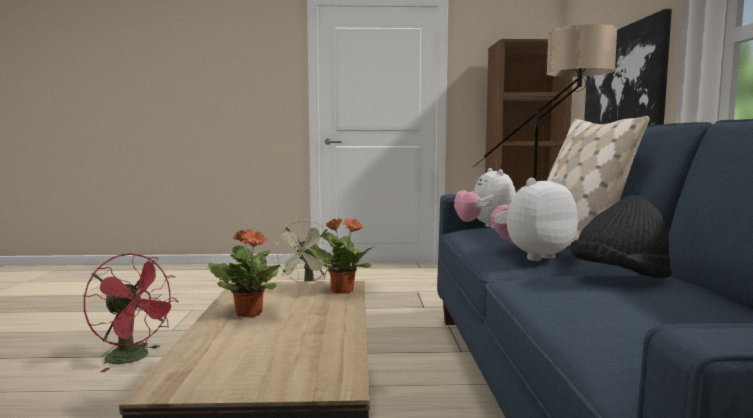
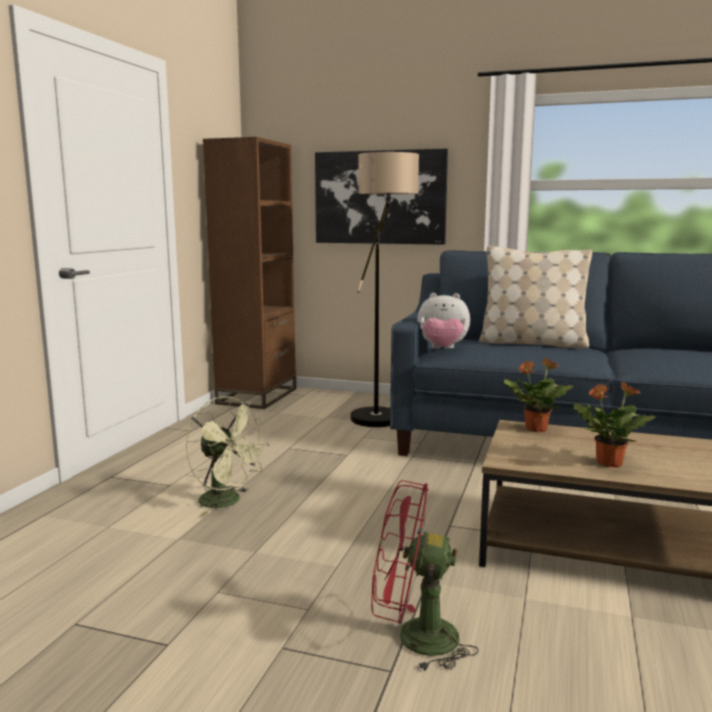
camera: 70 degrees left, 5 degrees up
(134, 358) = (414, 638): red fan -> red fan turned 135 degrees counterclockwise
(532, 256) = (577, 357): plush toy -> none
(619, 277) = (656, 353): black hat -> none

